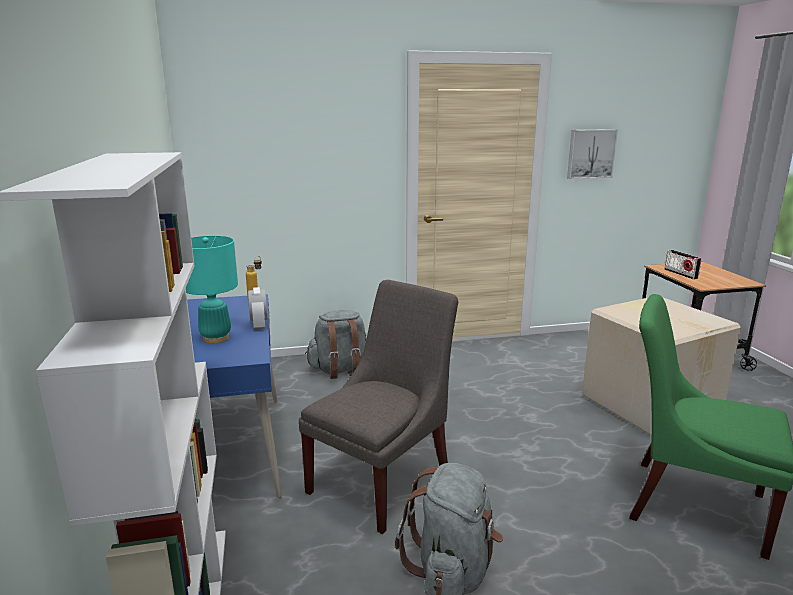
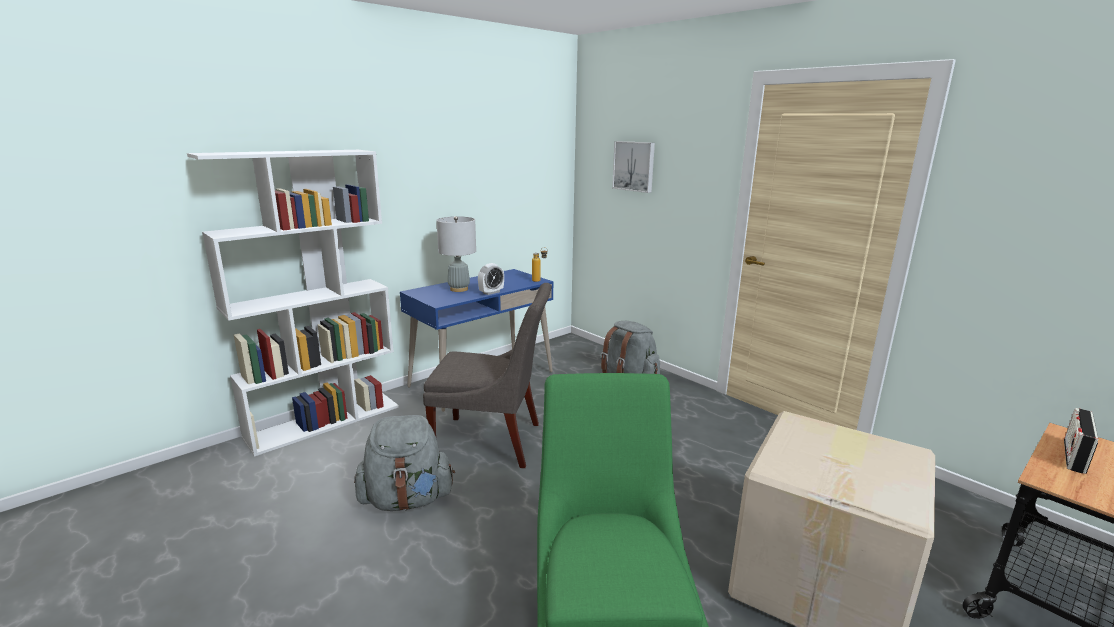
camera: 60 degrees right, 0 degrees up
(216, 338) = (459, 289): turquoise table lamp -> grey table lamp
(590, 153) = (1014, 217): picture -> picture (634, 166)

